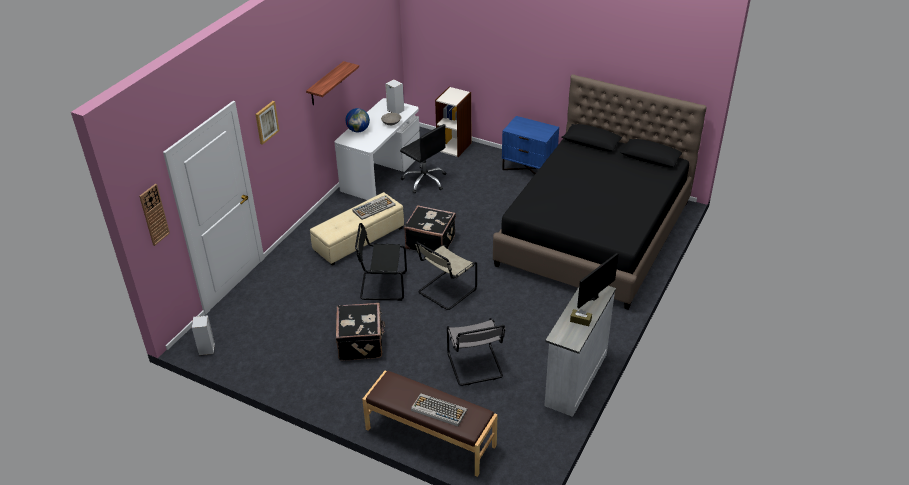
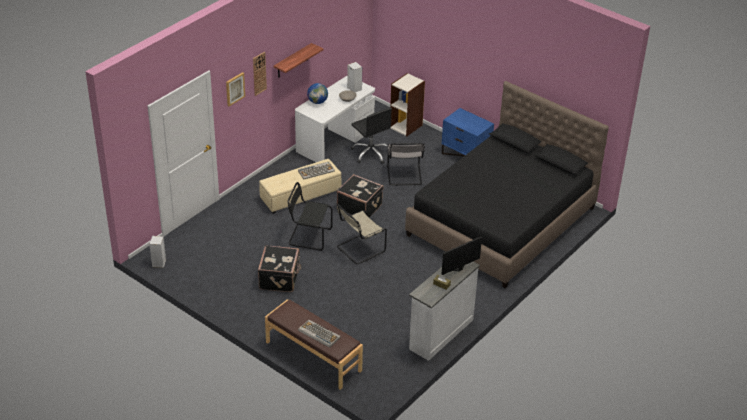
camera: 10 degrees right, 0 degrees up
(154, 214) = (133, 152): wall clock -> wall clock (259, 73)
(475, 367) = (364, 311): grey chair -> grey chair (404, 176)

